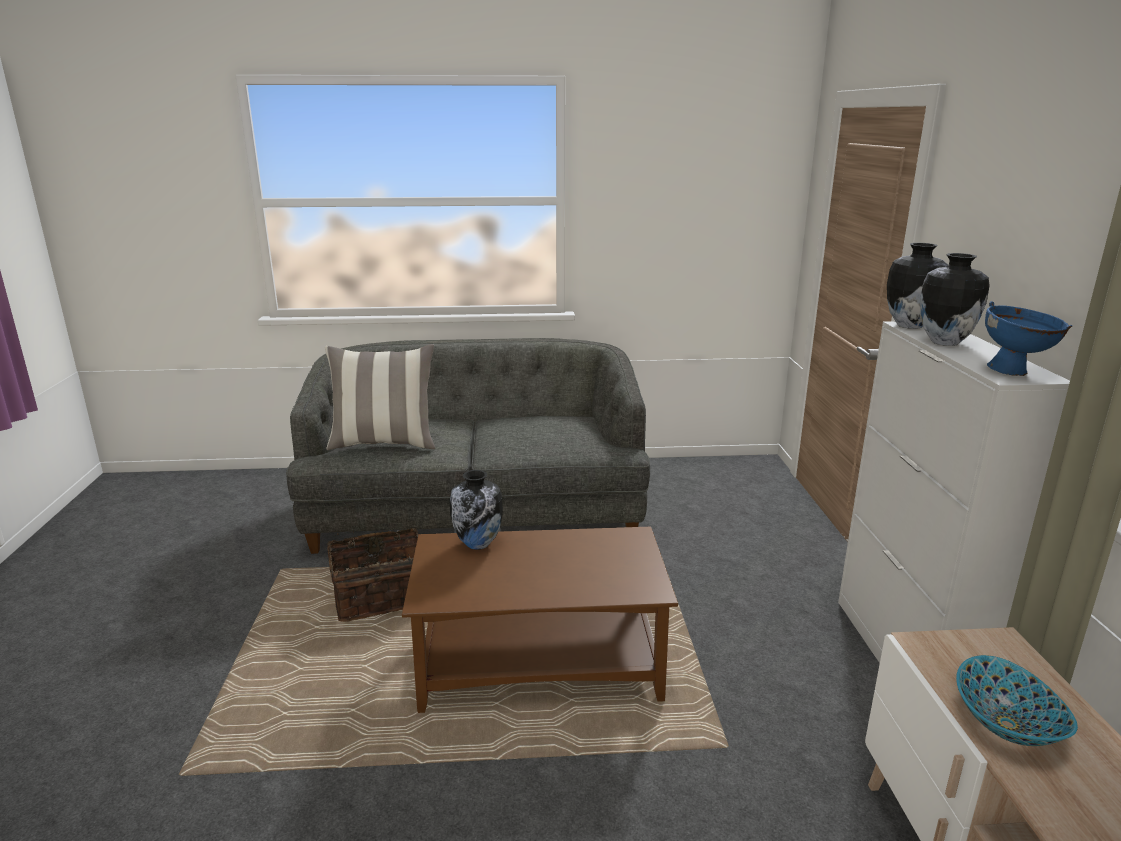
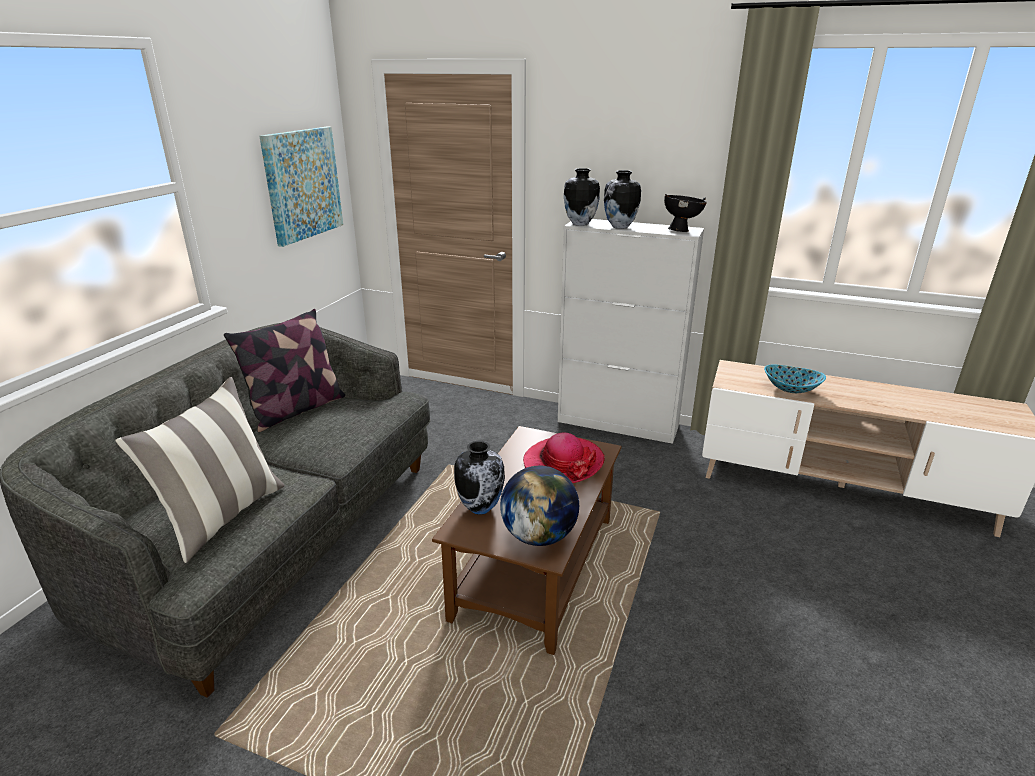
camera: 65 degrees left, 5 degrees up
(381, 595) = (357, 647): basket -> none
(453, 586) = (539, 536): none -> globe
(549, 417) = (296, 410): none -> pillow
(598, 570) = (563, 463): none -> hat
(720, 223) = (302, 184): none -> picture
(1015, 372) = (682, 230): blue bowl -> black bowl

